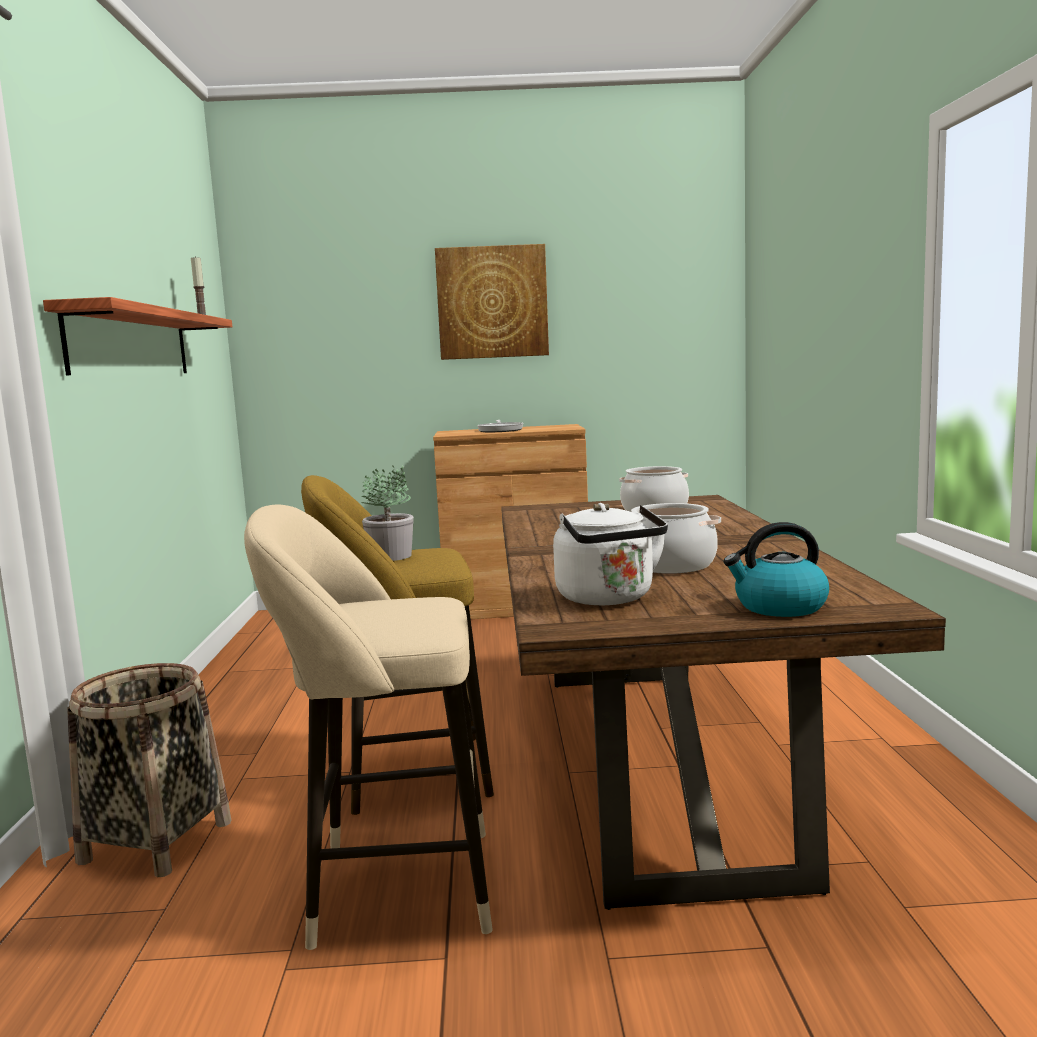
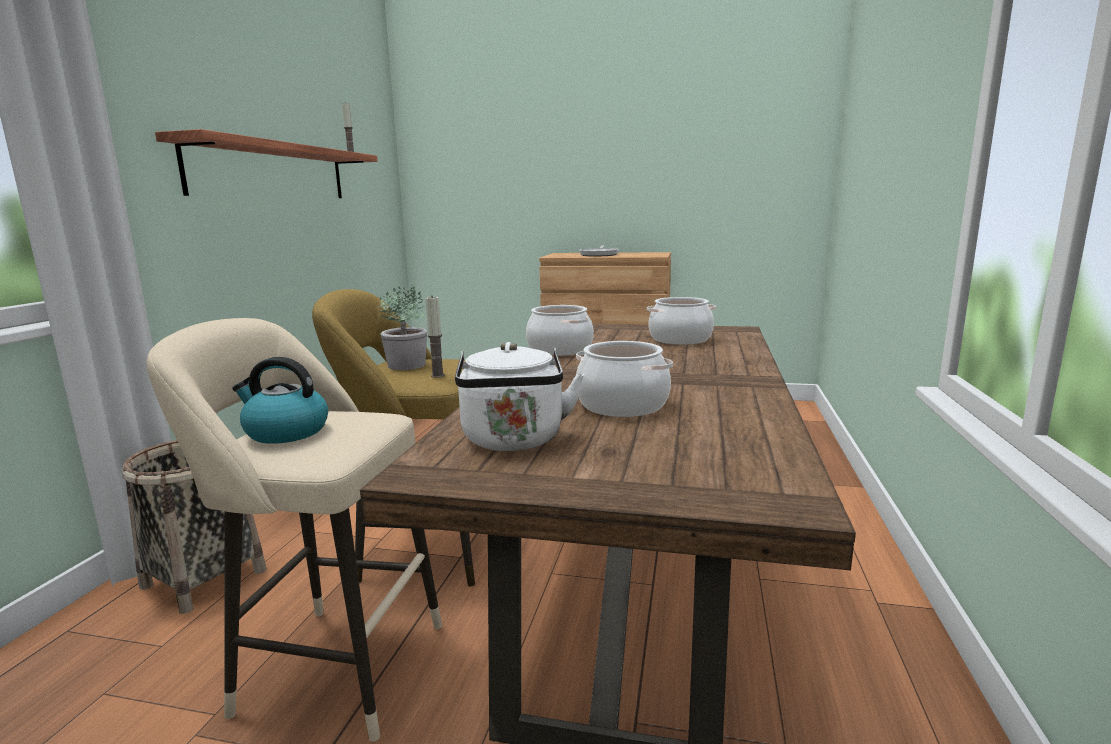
camera: 15 degrees right, 5 degrees up
(440, 562) = (437, 375): none -> candle
(492, 302) = (604, 143): picture -> none
(541, 529) = (559, 350): none -> cooking pot
(779, 607) = (670, 481): kettle -> kettle (285, 432)

